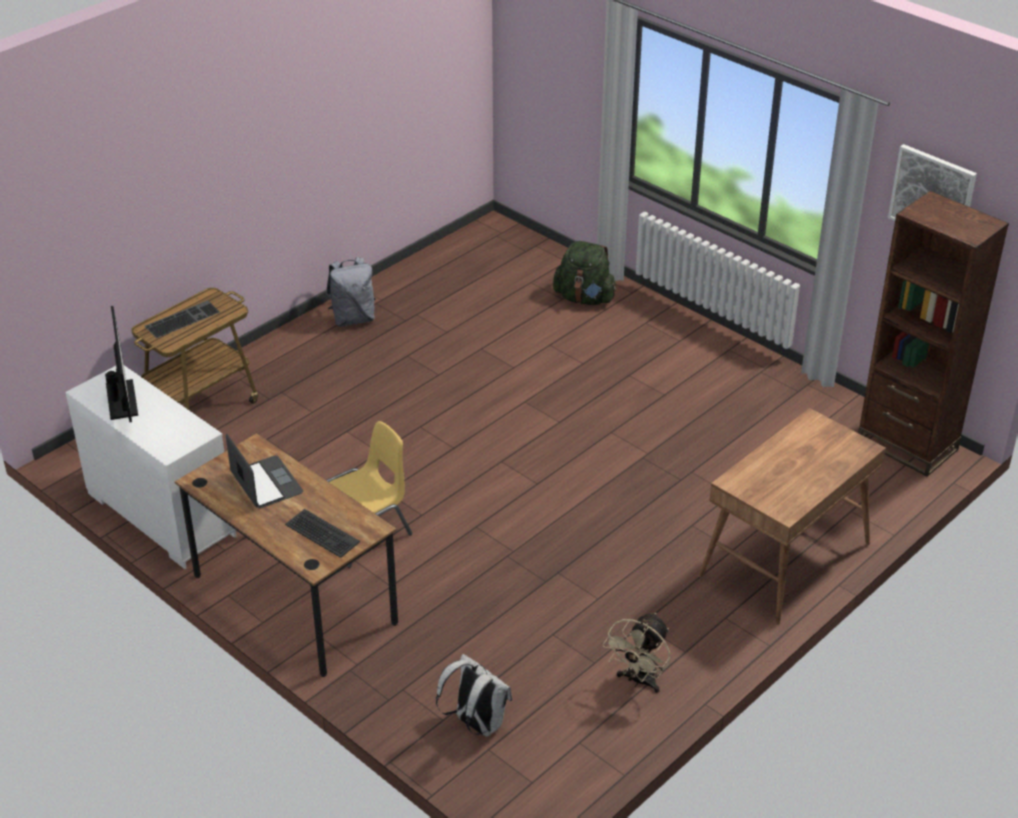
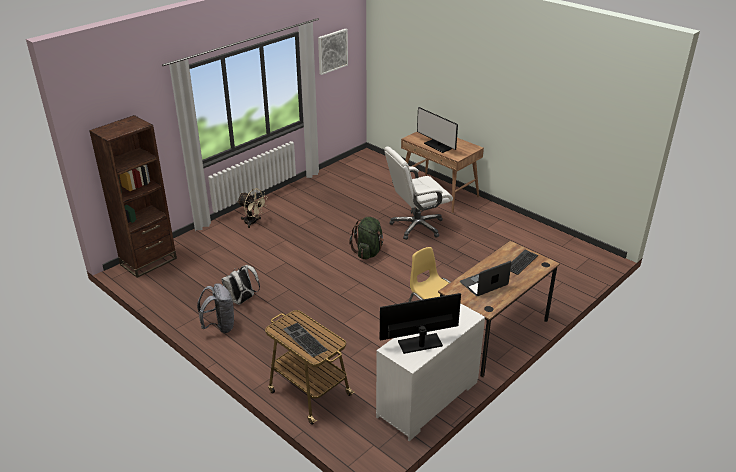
camera: 90 degrees left, 5 degrees down
(476, 724) = (561, 273): white backpack -> white backpack (242, 300)
(584, 298) = (222, 237): green backpack -> green backpack (368, 252)
(639, 681) = (521, 230): beige fan -> beige fan (253, 222)
(641, 521) = (416, 226): none -> white office chair
(780, 457) = (437, 146): none -> monitor
(907, 445) = (359, 161): brown bookcase -> brown bookcase (148, 261)

